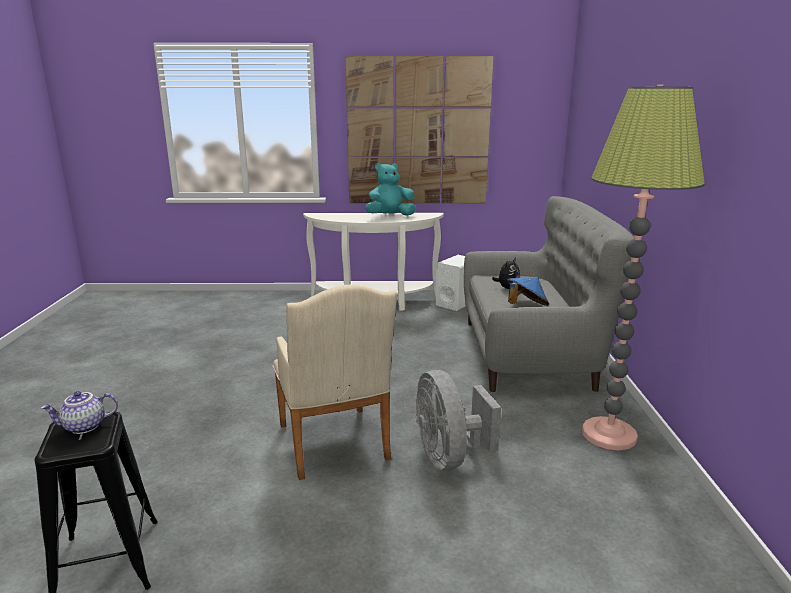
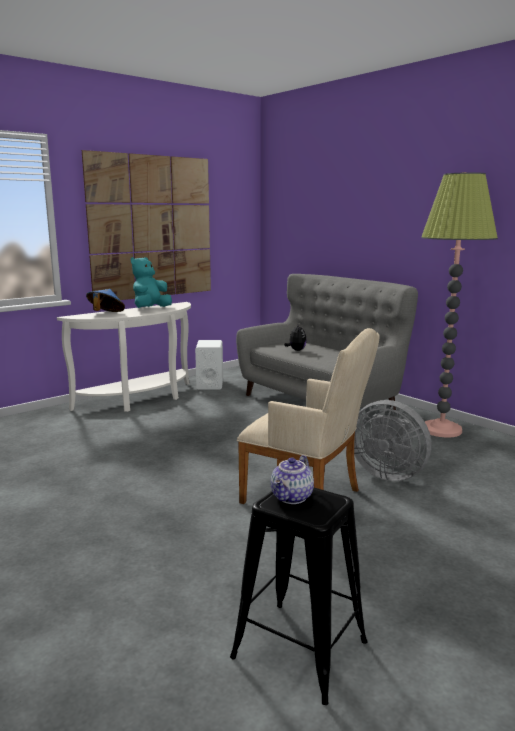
camera: 40 degrees left, 5 degrees down
(526, 306) = (333, 358): blue hat -> blue hat (106, 314)

